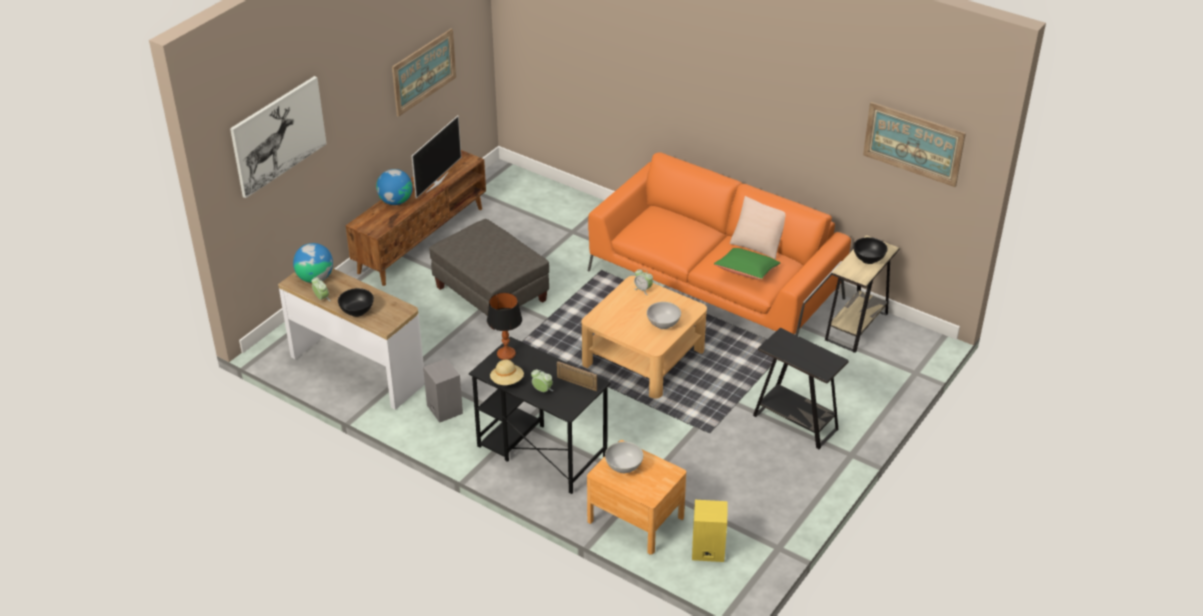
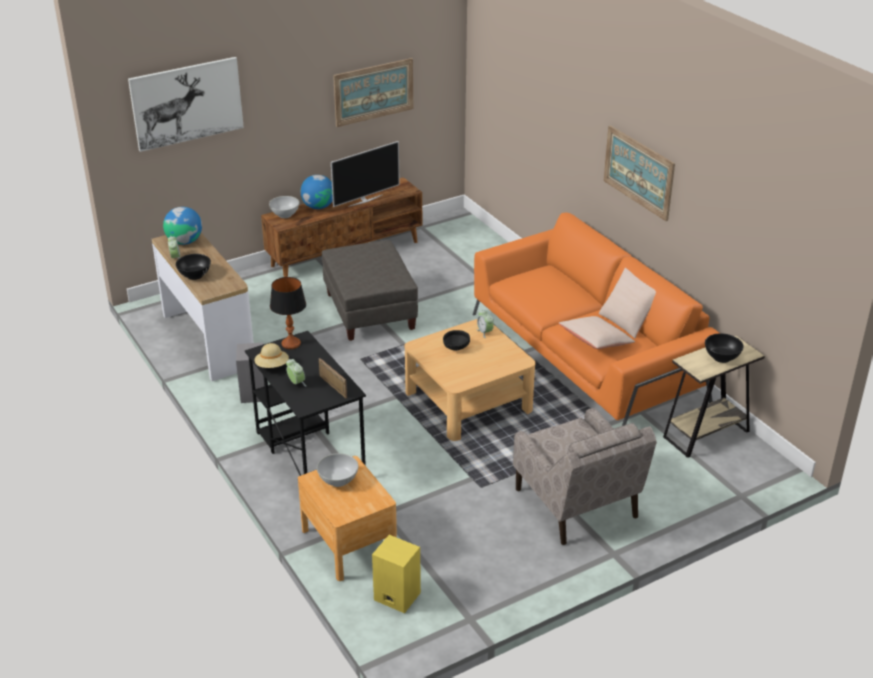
camera: 25 degrees right, 5 degrees down
(629, 312) = (455, 347): none -> black bowl
(663, 324) = (480, 367): white bowl -> white bowl (285, 215)
(746, 272) = (595, 342): green pillow -> beige pillow
(795, 422) = (576, 504): black side table -> beige armchair
(913, 143) = (786, 234): picture -> picture (638, 172)

